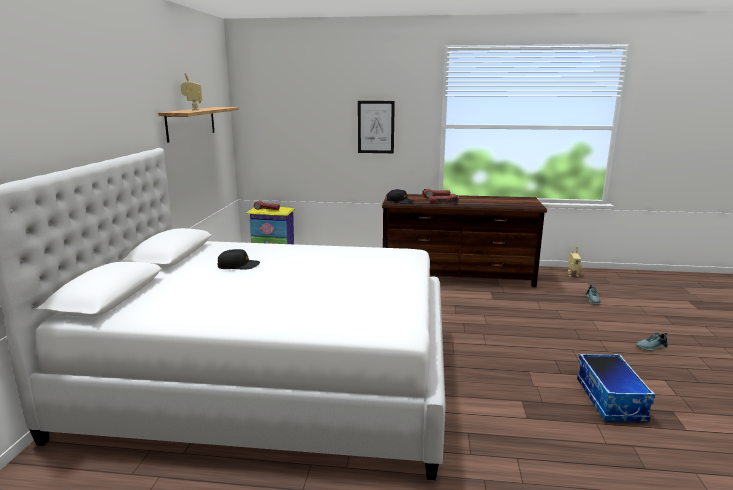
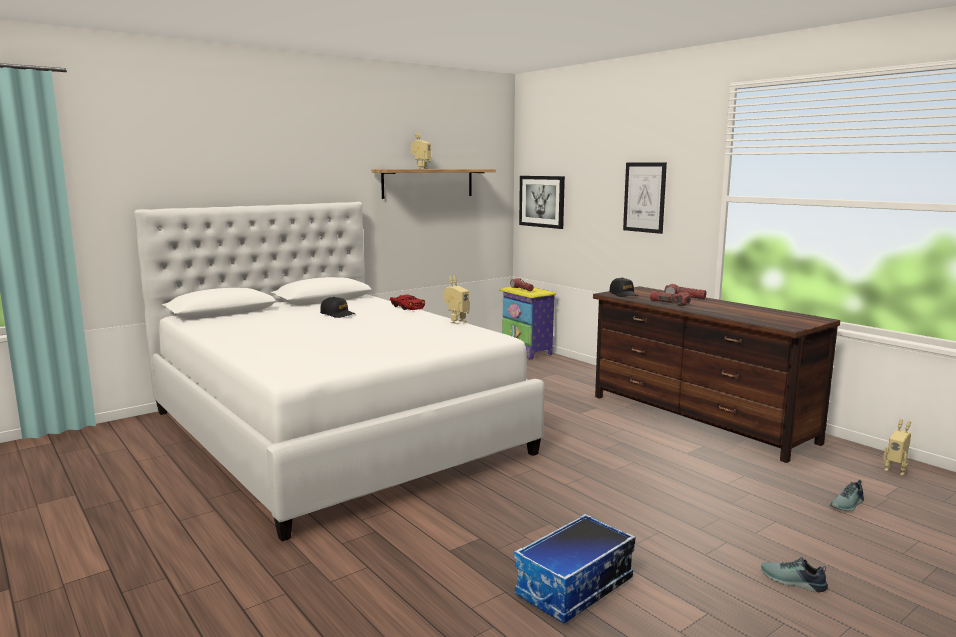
camera: 45 degrees right, 5 degrees down
(268, 133) = (542, 201): none -> picture
(272, 244) = (406, 307): none -> red toy car
(349, 247) = (456, 322): none -> toy robot

